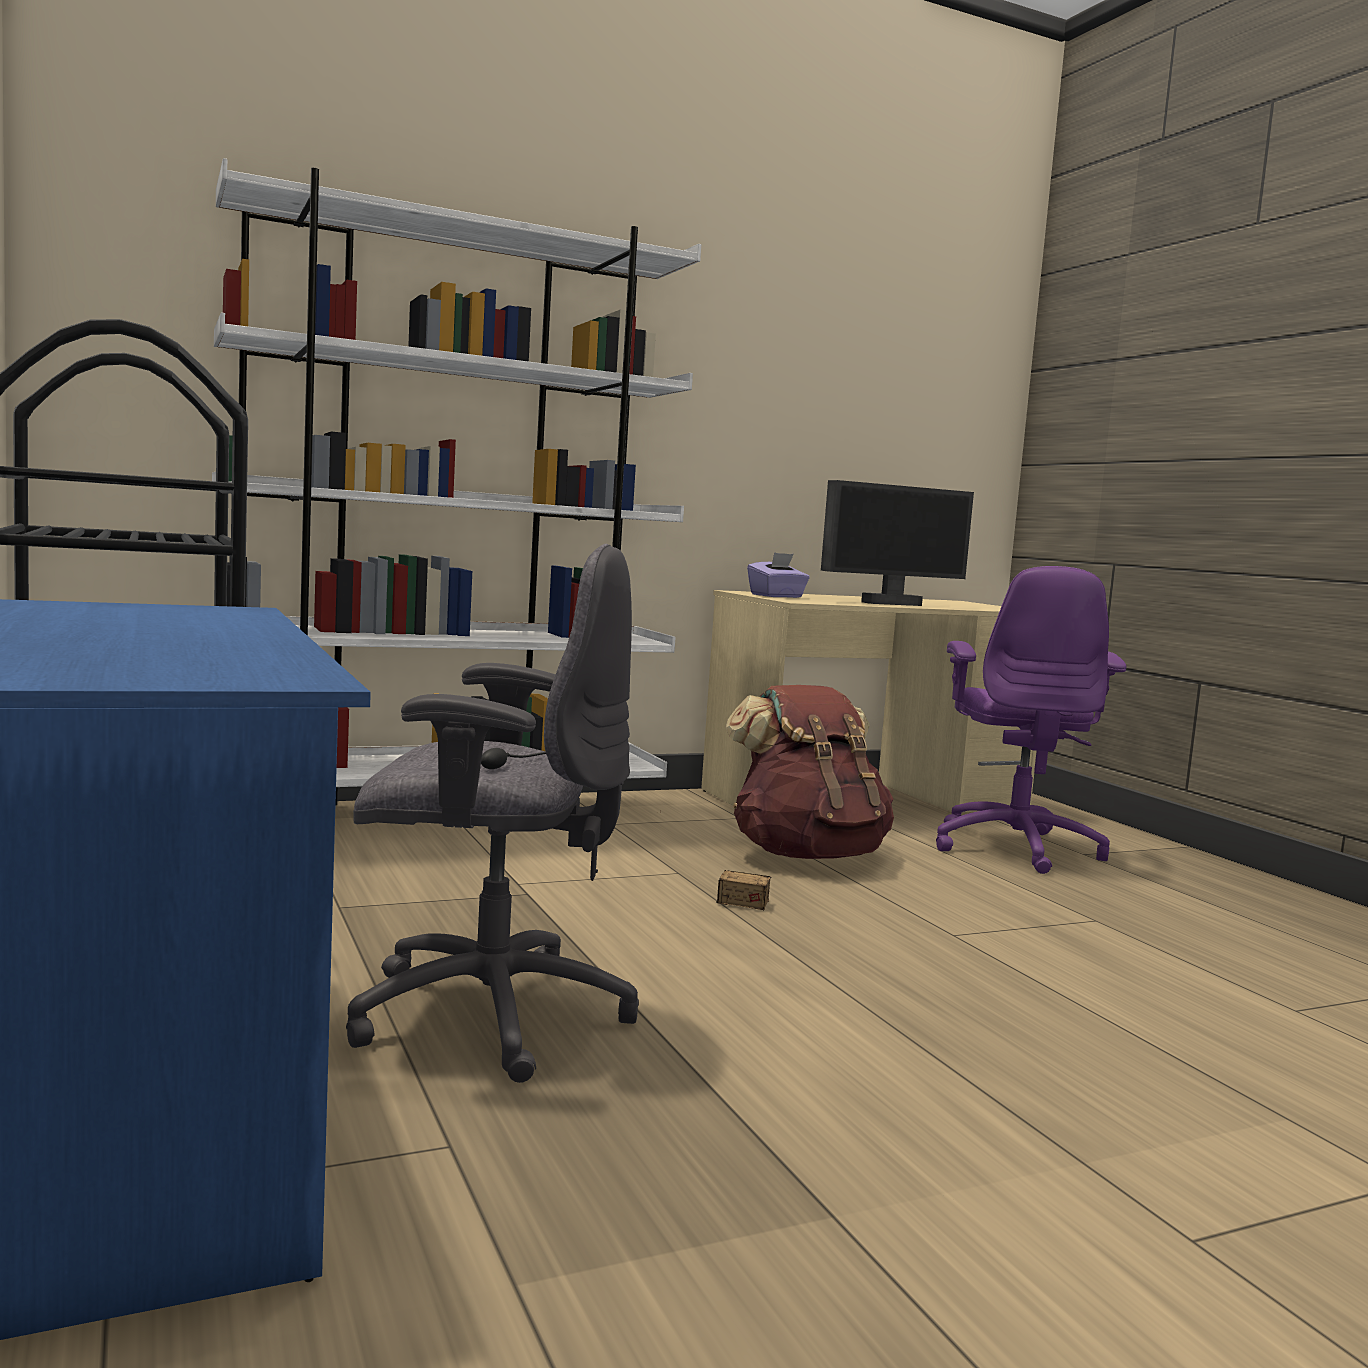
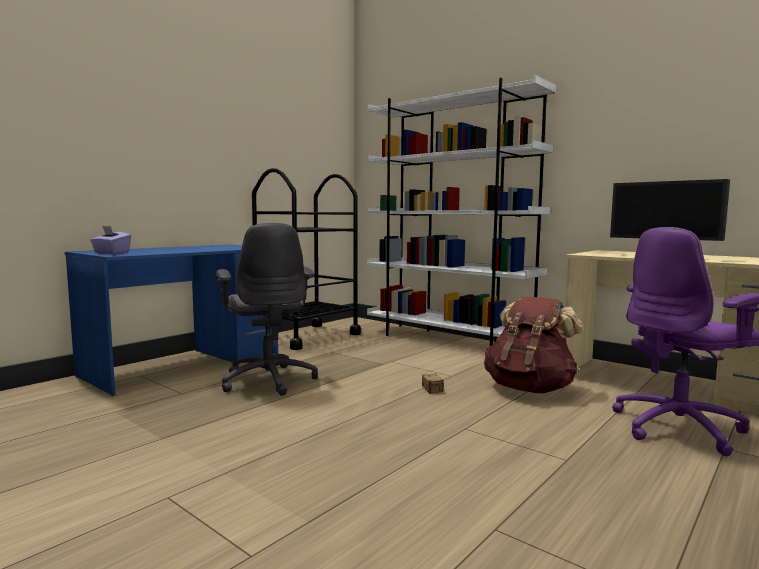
camera: 65 degrees right, 0 degrees up
(777, 596) = (601, 252): purple tissue box -> purple tissue box (111, 253)

